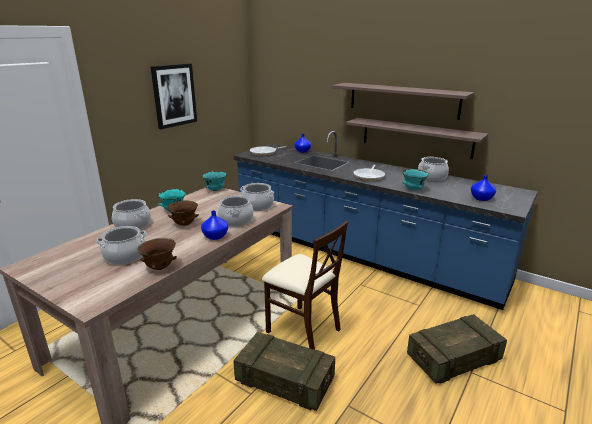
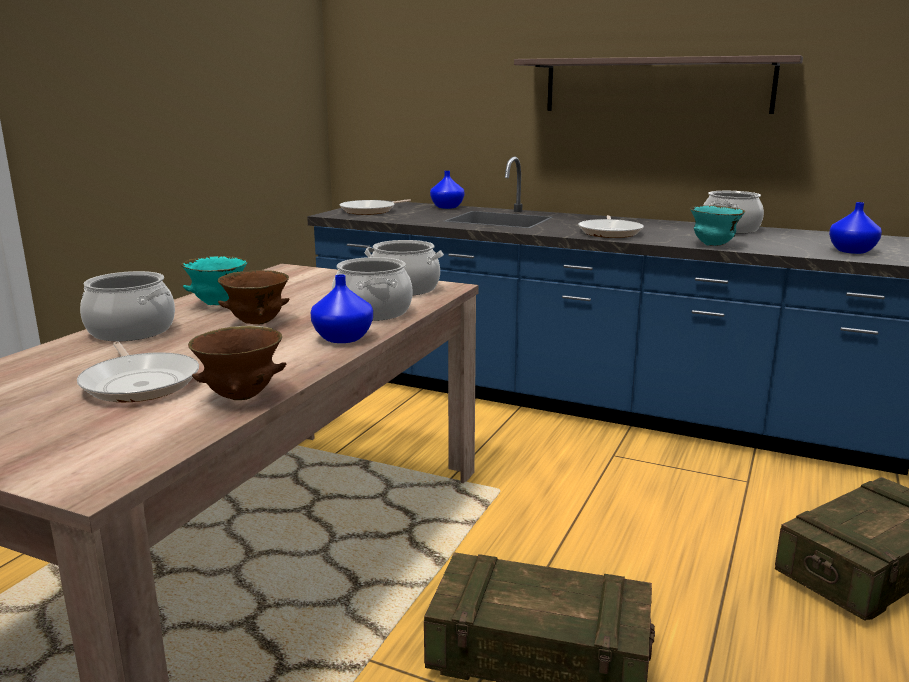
camera: 10 degrees left, 5 degrees down
(125, 256) = (140, 383): cooking pot -> frying pan
(174, 95) = (181, 80): picture -> none
(215, 190) = (294, 270): turquoise bowl -> none
(303, 329) = (533, 548): beige chair -> none
(416, 137) = (685, 158): shelf -> none

